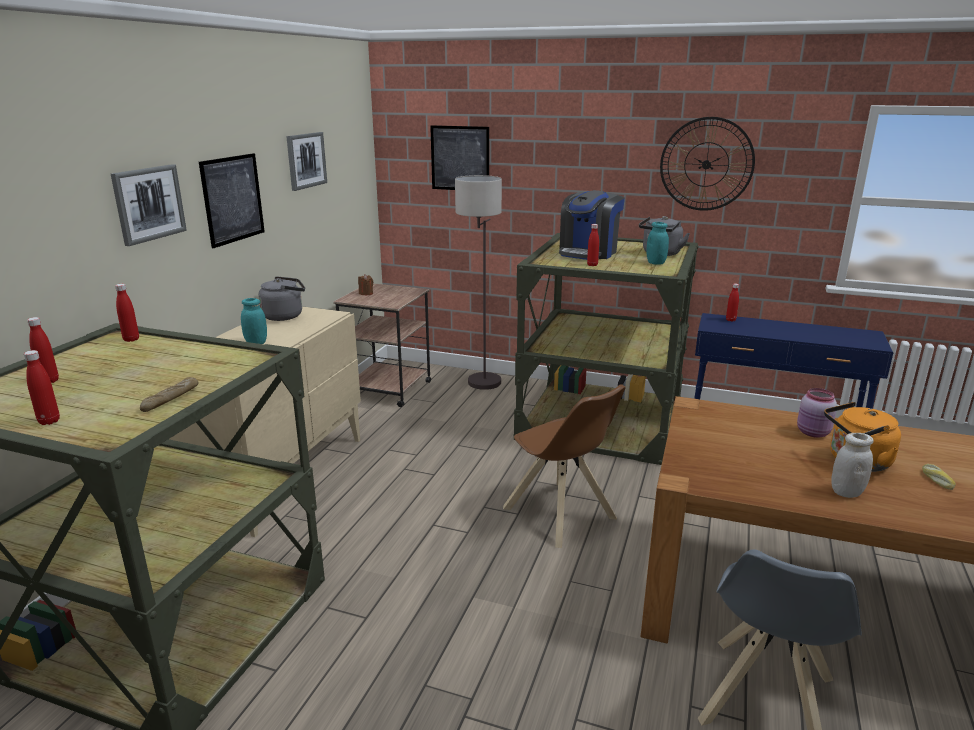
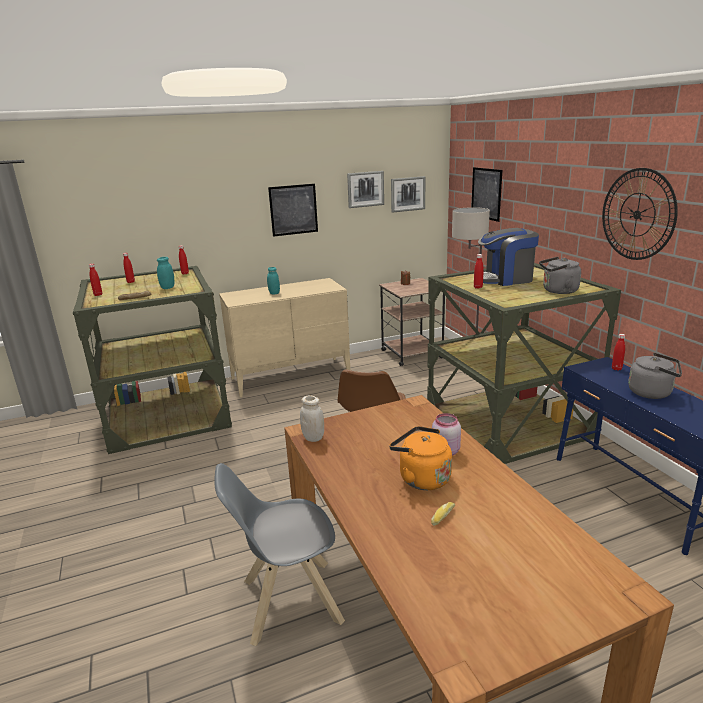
camera: 50 degrees right, 0 degrees up
(148, 203) = (229, 208): picture -> picture (407, 194)
(285, 316) = (315, 284): grey kettle -> grey kettle (652, 393)
(656, 263) = (529, 296): turquoise jar -> turquoise jar (168, 288)
(846, 492) = (365, 484): white jar -> white jar (313, 438)

